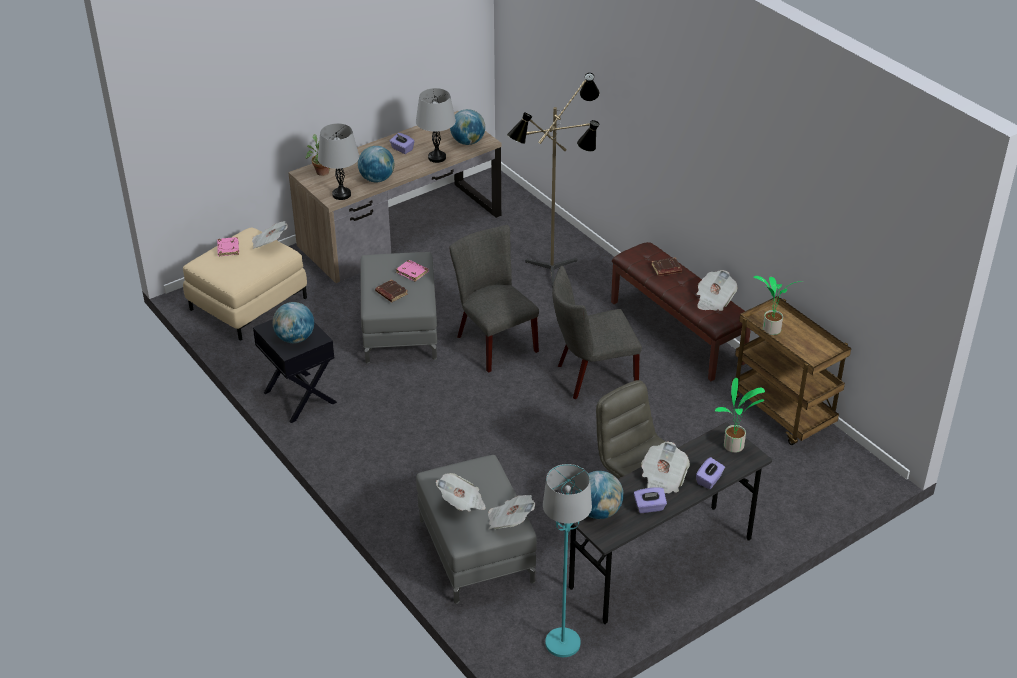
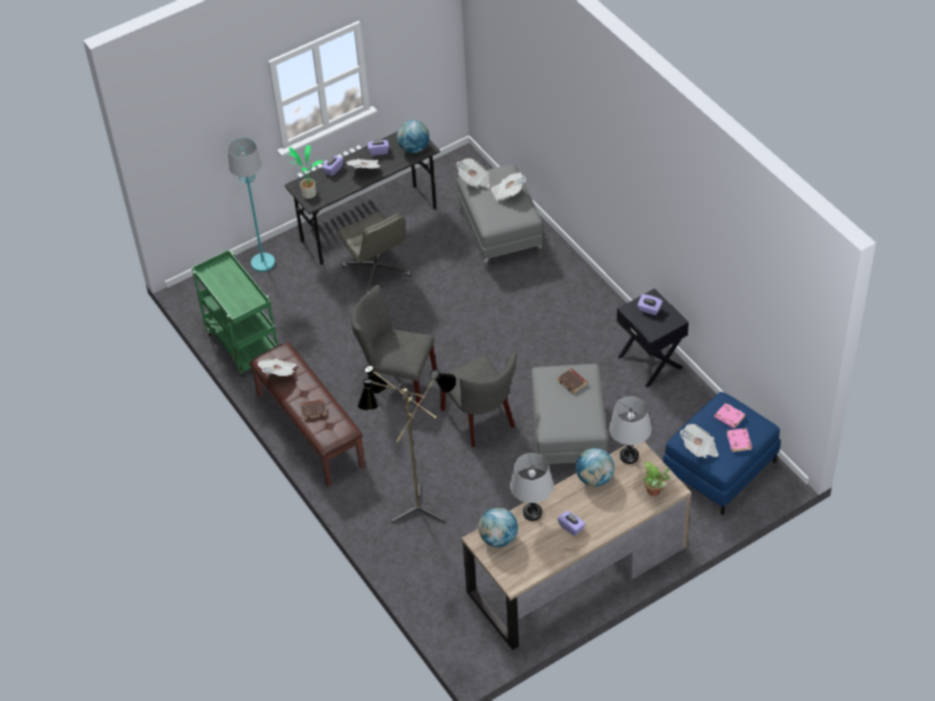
camera: 175 degrees left, 10 degrees up
(248, 303) = (720, 468): beige ottoman -> blue ottoman
(295, 338) = (649, 309): globe -> purple tissue box
(412, 272) = (554, 407): pink book -> pink book (729, 417)
(563, 643) = (444, 175): turquoise floor lamp -> turquoise floor lamp (263, 262)
(592, 377) = (396, 381): grey chair -> grey chair turned 150 degrees counterclockwise
(770, 330) = (248, 294): potted plant -> none
(783, 413) = (241, 344): brown cart -> green cart

